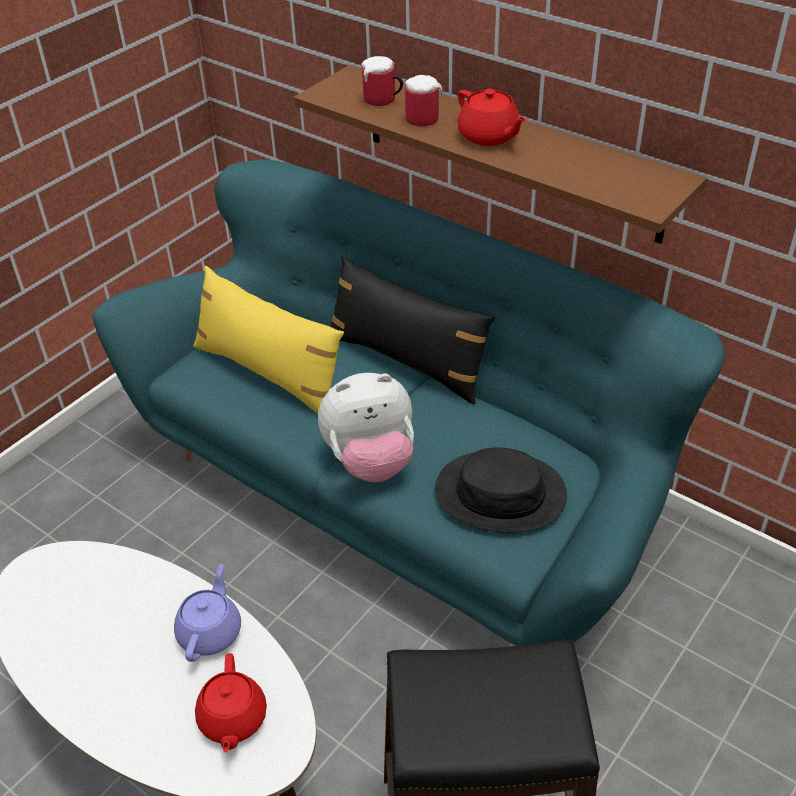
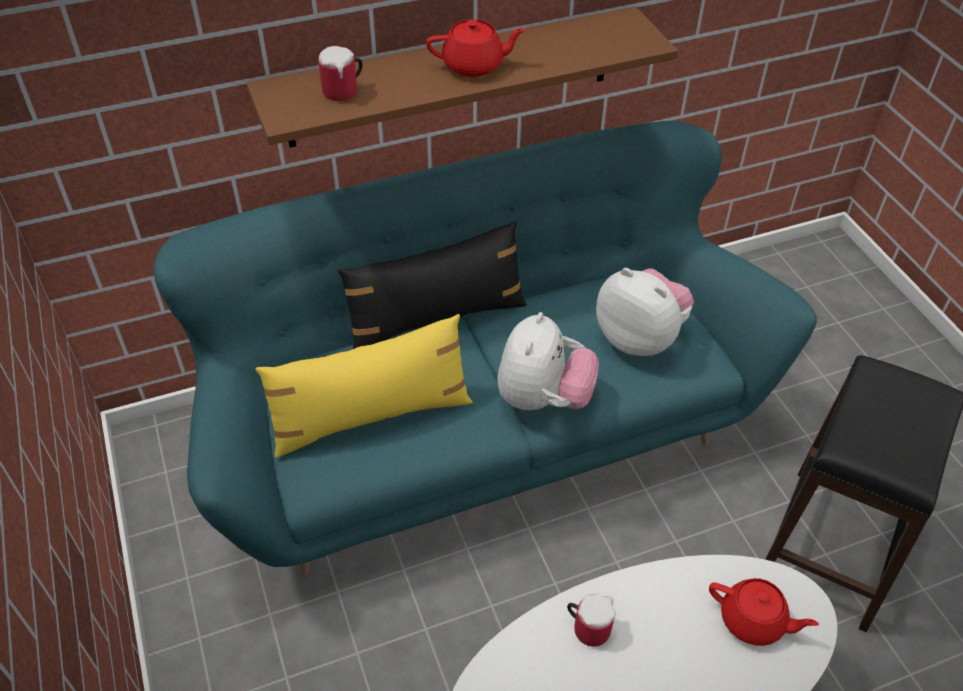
camera: 60 degrees left, 5 degrees up
(210, 631) = (650, 599): purple teapot -> none
(423, 117) = (401, 82): mug -> mug (588, 626)
(500, 493) = (640, 338): black hat -> plush toy

